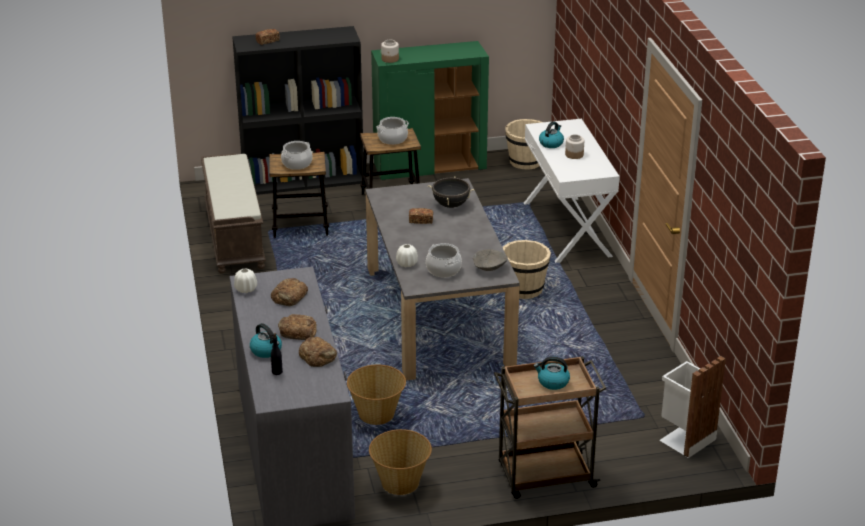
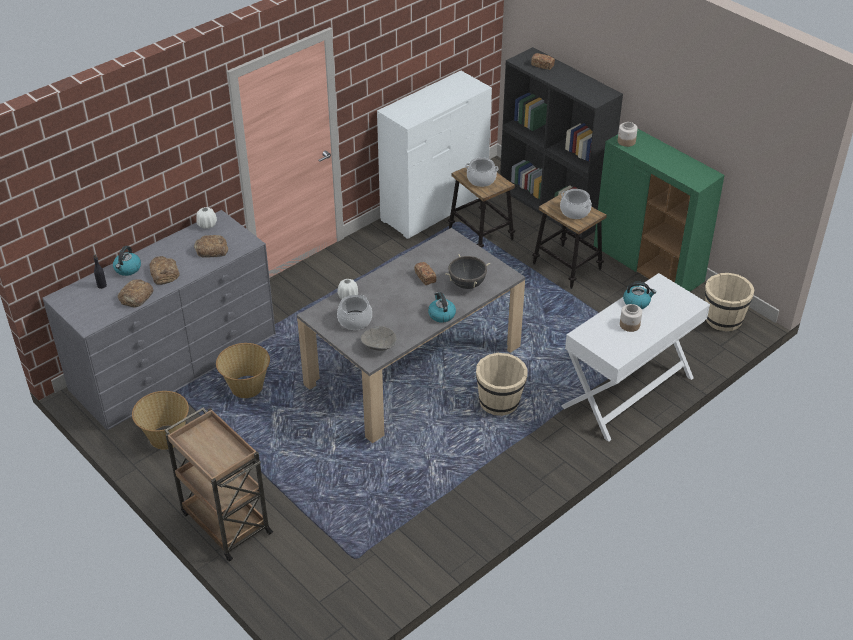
camera: 60 degrees right, 10 degrees up
(233, 235) = (434, 208): brown bench -> white dresser
(552, 382) = (215, 449): kettle -> kettle (441, 314)
(685, 438) = (340, 601): white trash can -> none

